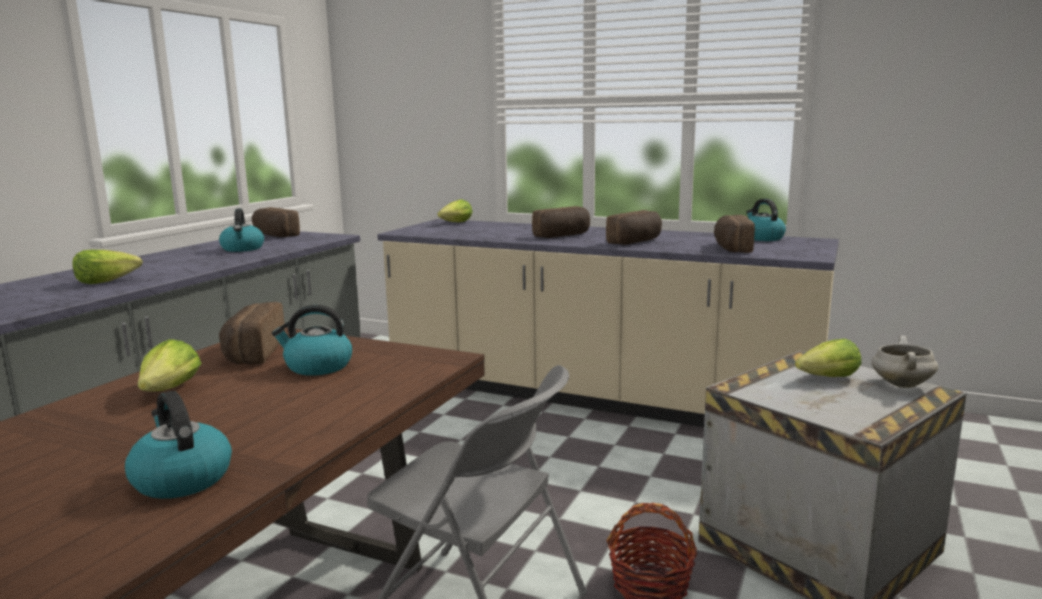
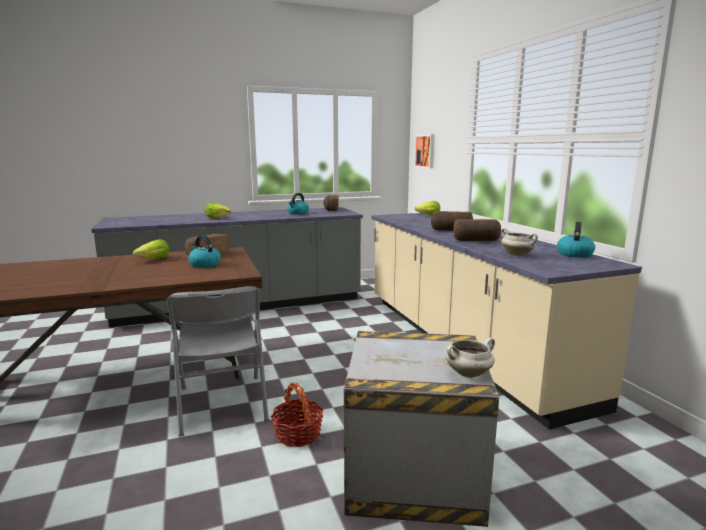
camera: 45 degrees right, 0 degrees up
(181, 479) = (81, 283): kettle -> none
(385, 123) = (425, 151): none -> picture
(730, 248) = (518, 255): bread -> white cooking pot
(829, 378) = (436, 353): lettuce -> none

